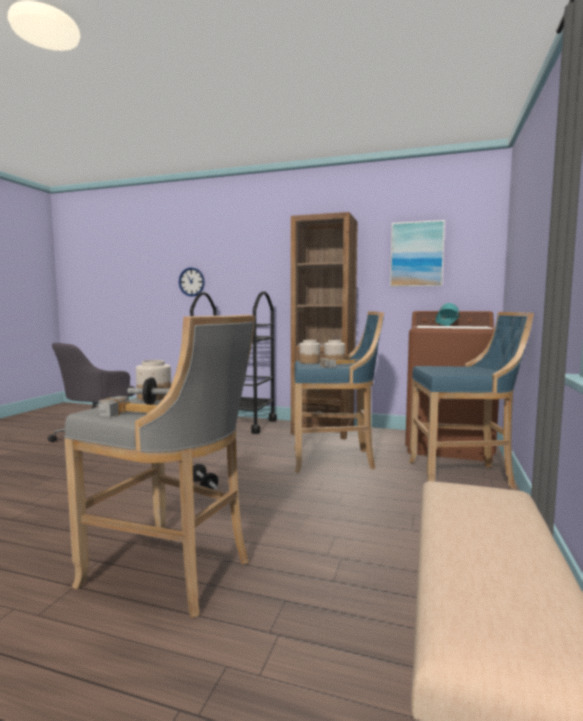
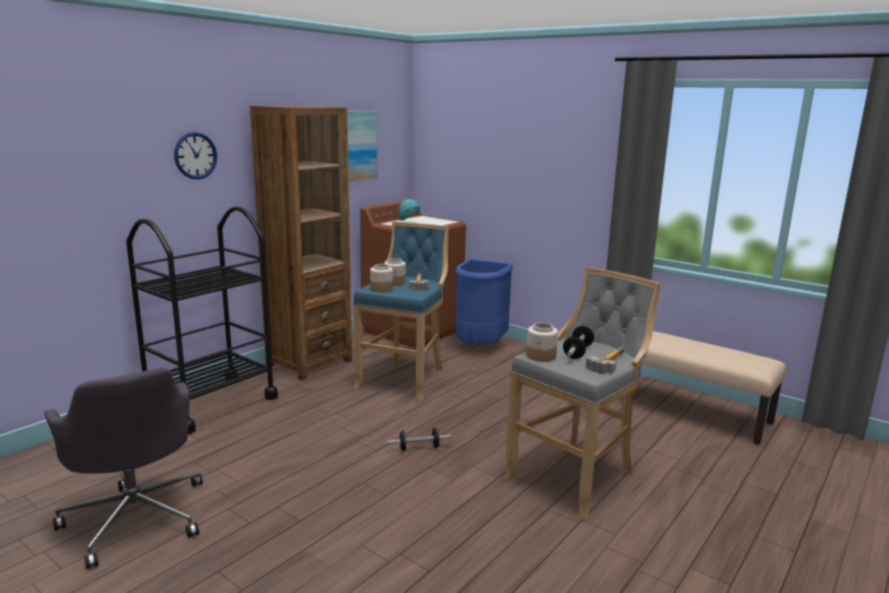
camera: 70 degrees left, 10 degrees up
(191, 282) = (66, 198): wall clock -> wall clock (195, 155)
(462, 476) = (480, 347): blue stool -> blue trash can

